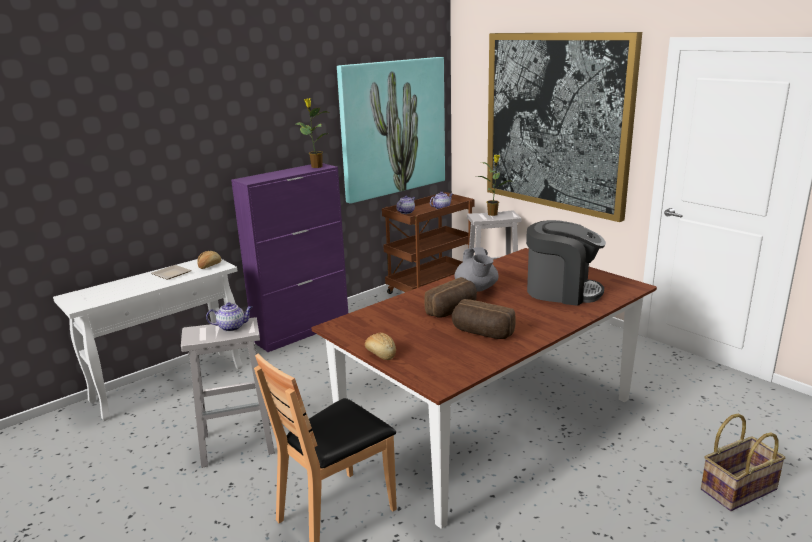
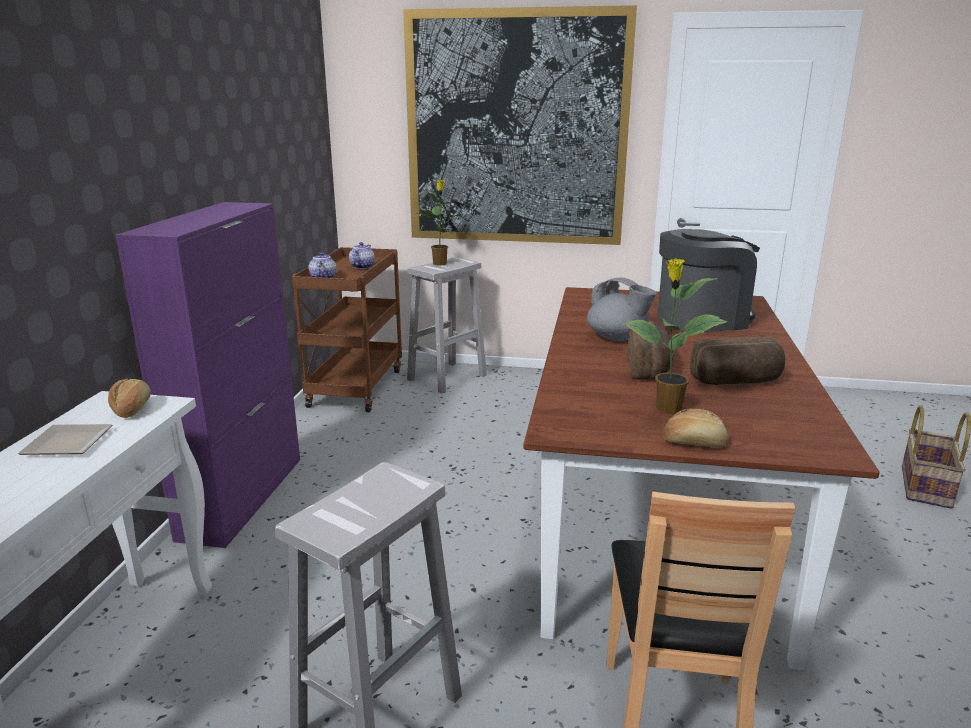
camera: 40 degrees left, 0 degrees up
(232, 327) = (375, 490): teapot -> none
(316, 166) = (235, 206): potted plant -> potted plant (667, 409)
(392, 127) = (284, 149): picture -> none

